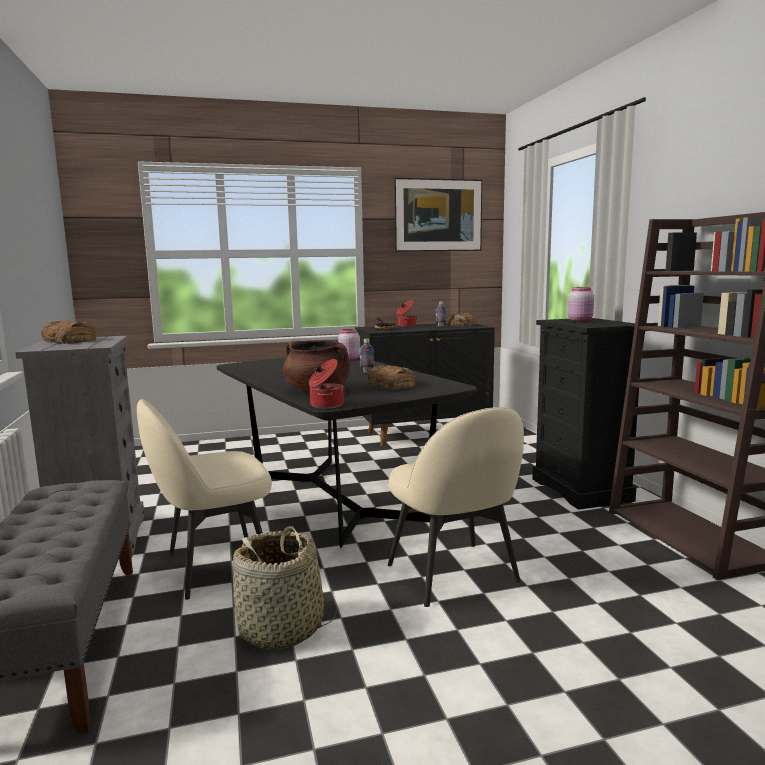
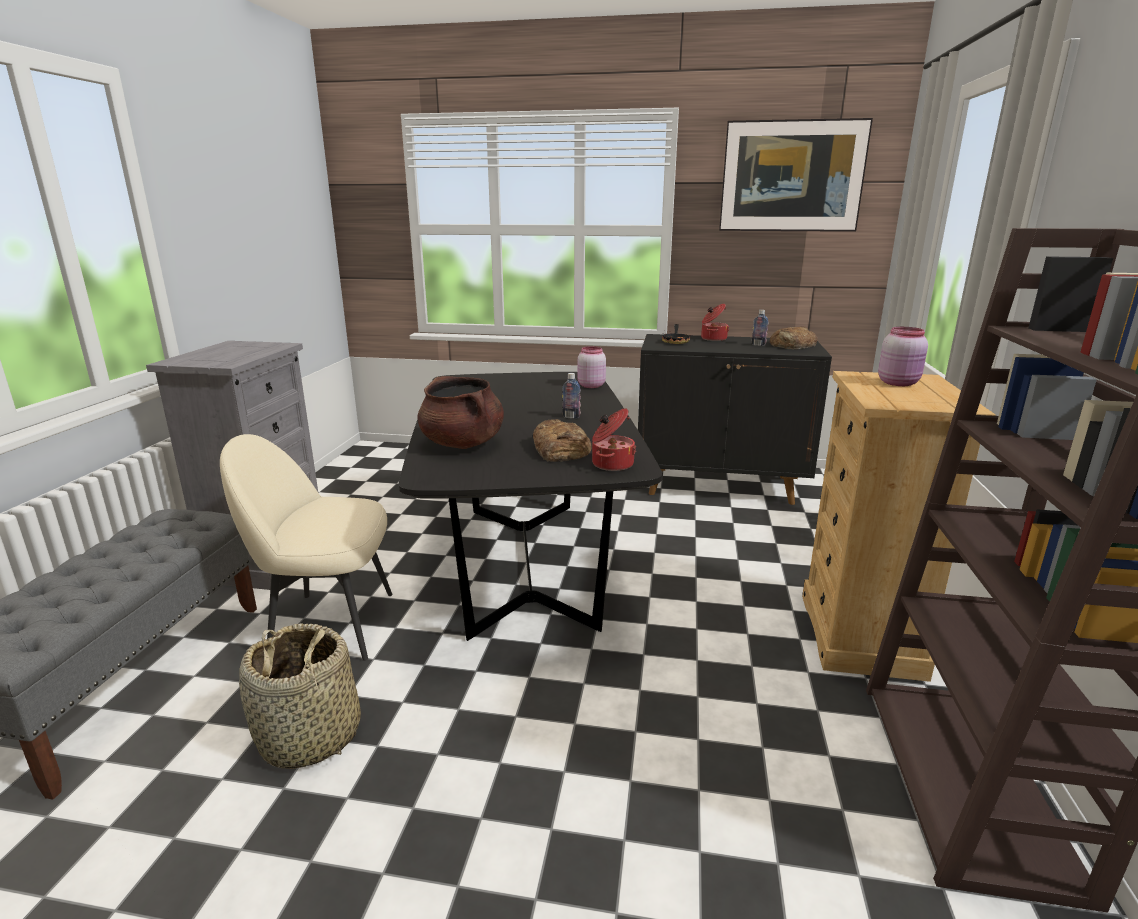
camera: 25 degrees right, 10 degrees up
(69, 340) = (233, 347): bread -> none
(326, 405) = (427, 476): cooking pot -> cooking pot (611, 464)
(454, 575) = (554, 728): beige chair -> none
(581, 490) = (860, 635): black dresser -> beige dresser

